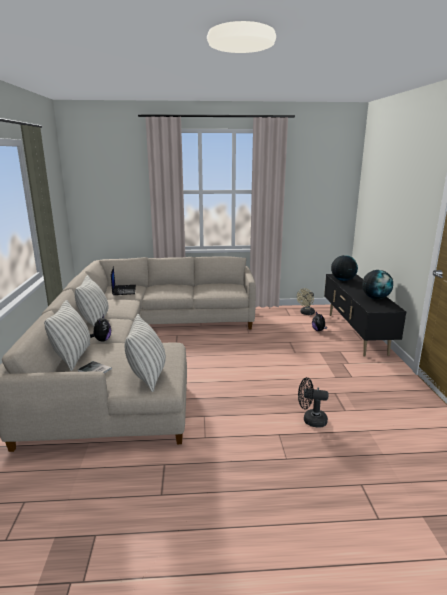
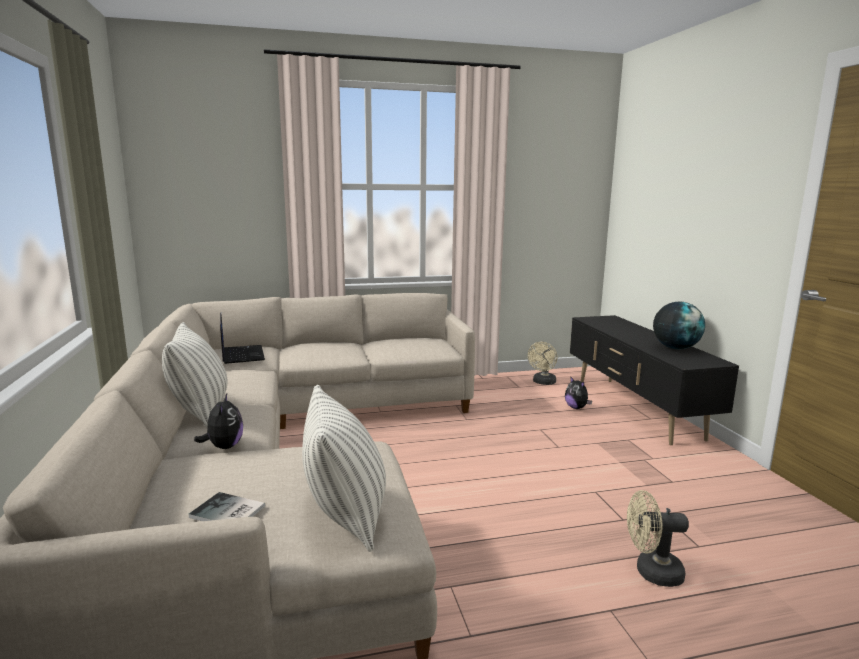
camera: 10 degrees left, 5 degrees down
(73, 357) = (170, 486): pillow -> none
(310, 420) = (651, 572): black fan -> beige fan
(342, 280) = (605, 325): globe -> none

